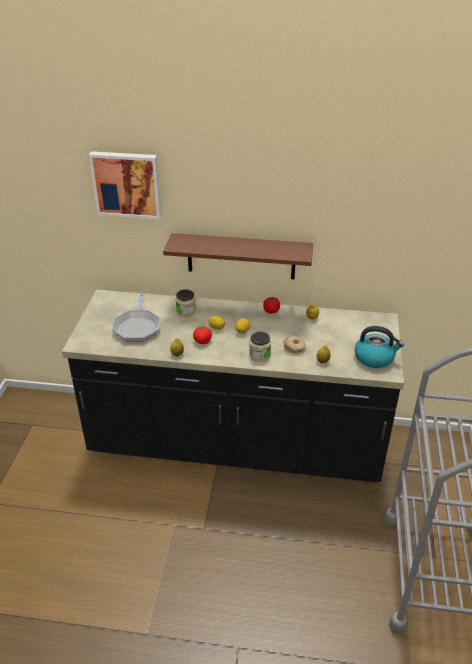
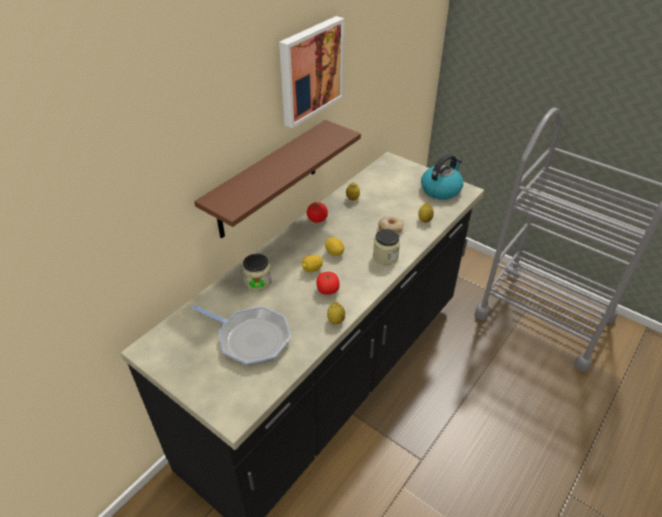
camera: 60 degrees left, 5 degrees up
(127, 184) = (125, 163): picture -> picture (310, 70)

